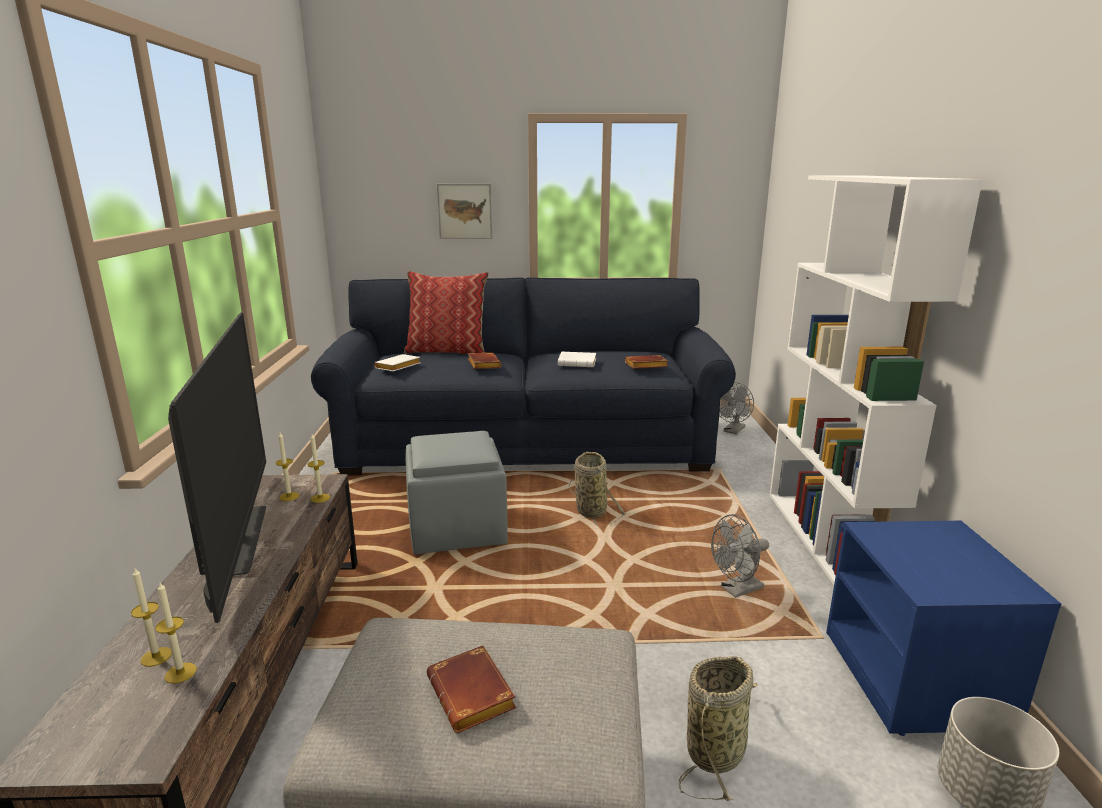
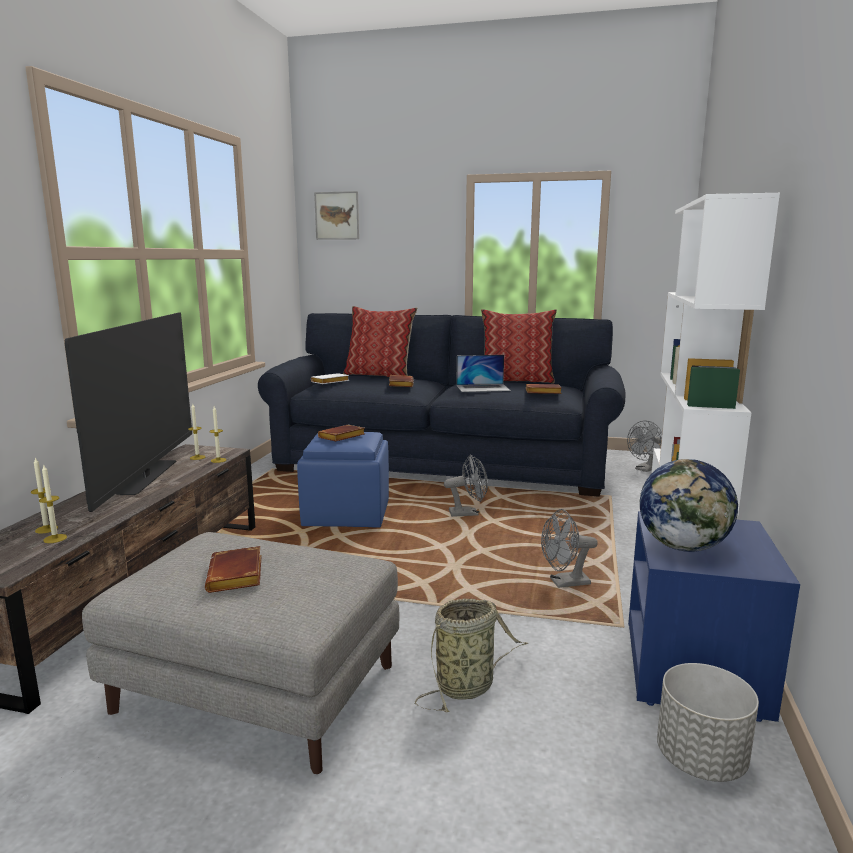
camera: 15 degrees right, 5 degrees down
(450, 445) = (341, 437): none -> brown book
(458, 528) = (348, 514): grey ottoman -> blue ottoman
(465, 211) = (411, 259): picture -> picture (337, 215)
(578, 363) = (483, 388): white book -> laptop
(590, 510) = (468, 513): basket -> grey fan
(603, 349) = (516, 380): none -> pillow
(925, 568) = (683, 547): none -> globe

